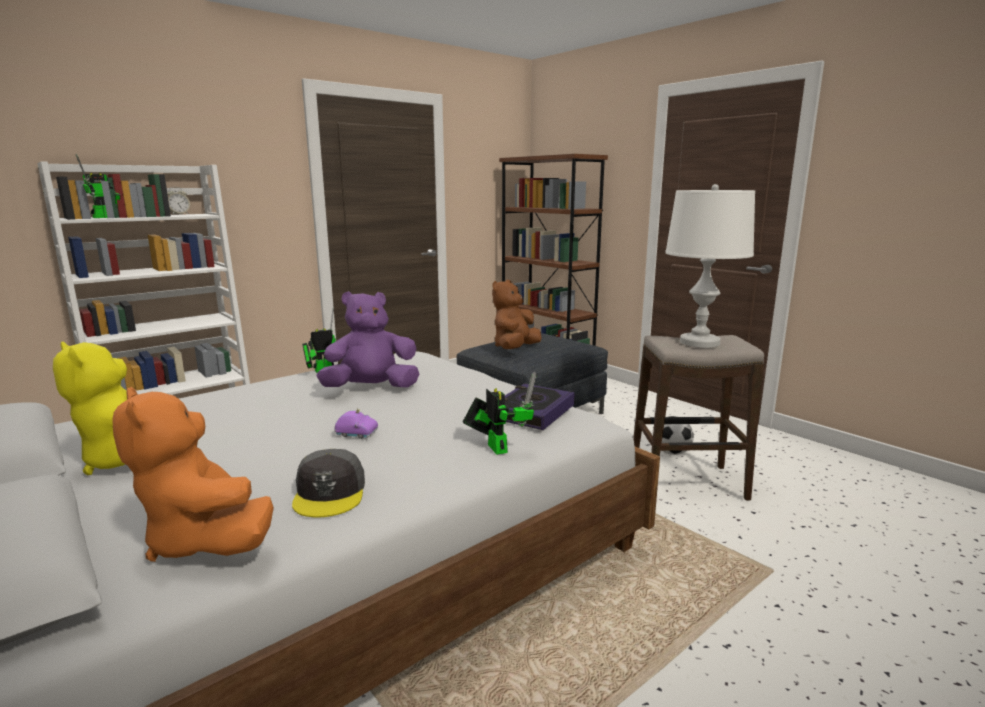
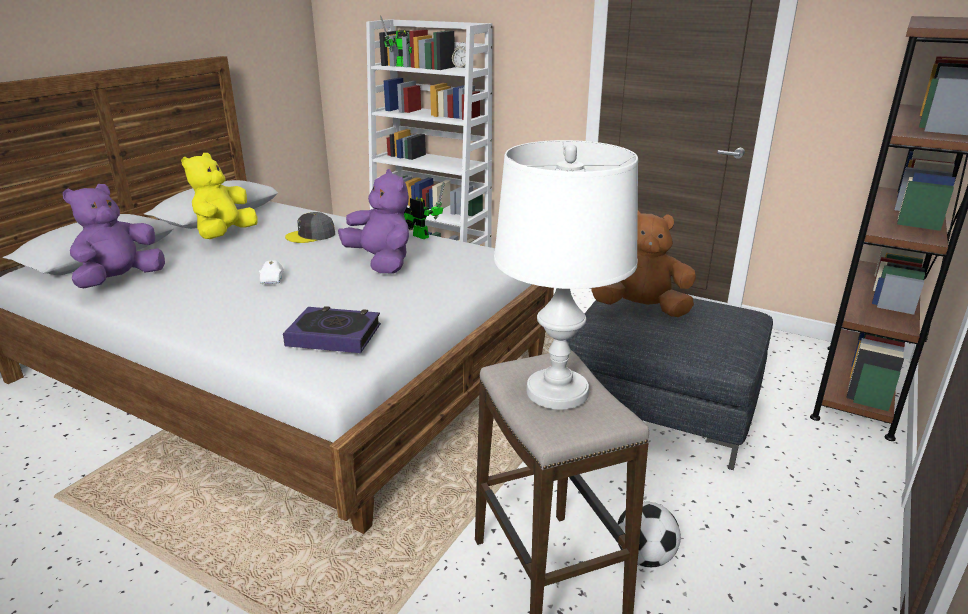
camera: 70 degrees right, 10 degrees up
(205, 540) = (120, 280): orange plush toy -> purple plush toy
(330, 493) = (172, 295): grey cap -> grey cap (311, 235)
(357, 433) = (273, 279): purple toy car -> white toy car
(495, 447) = (253, 334): toy robot -> none

